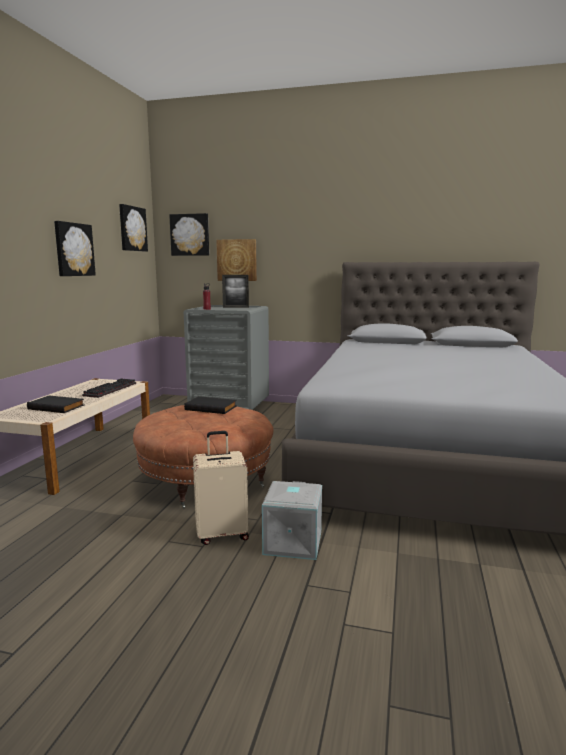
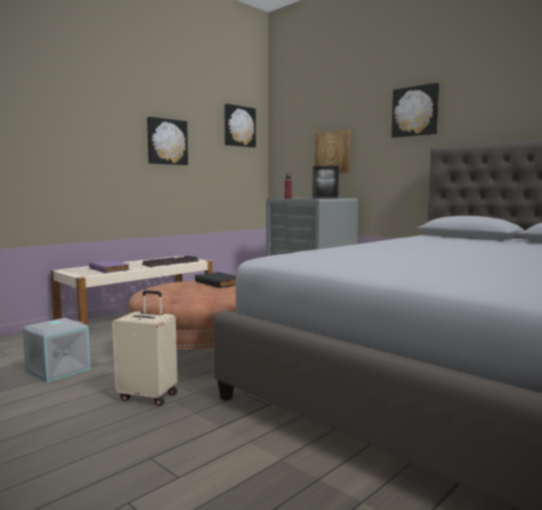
camera: 30 degrees right, 5 degrees down
(57, 407) = (110, 269): black book -> purple book
(190, 235) = (295, 130): picture -> picture (415, 111)
(291, 542) = (194, 419): grey storage box -> grey storage box (58, 370)

